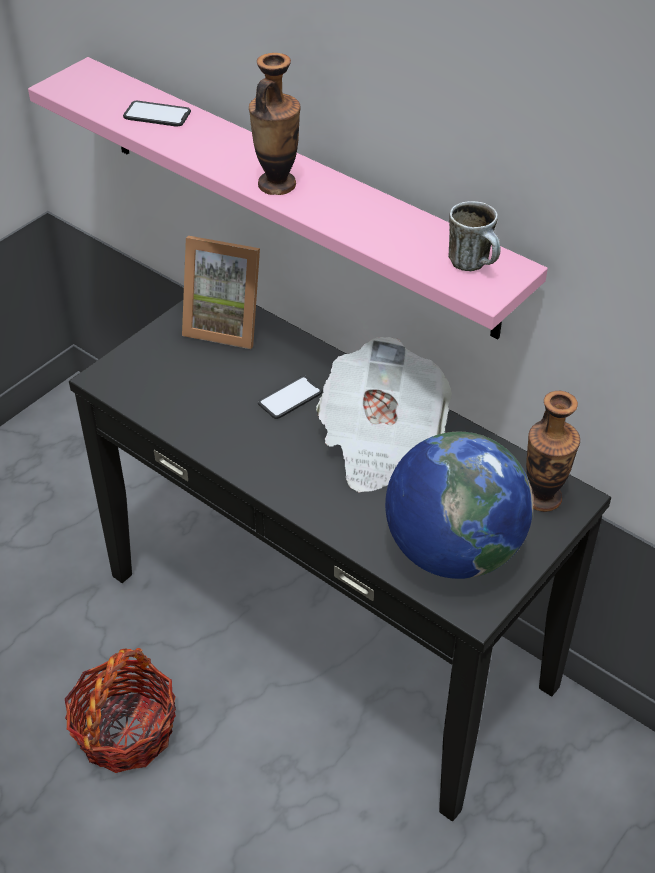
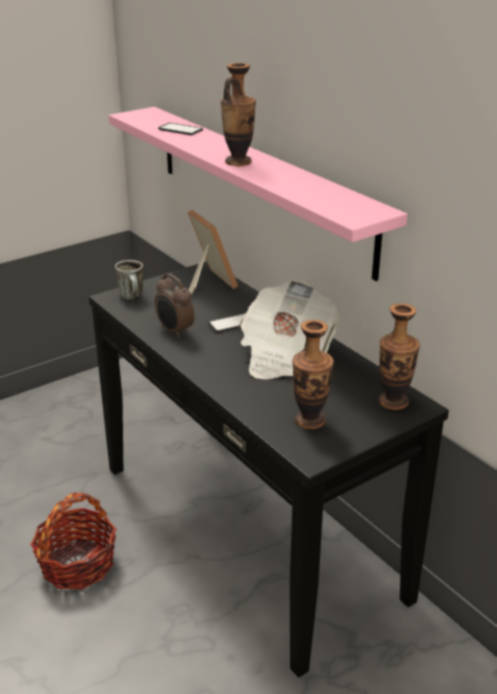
camera: 15 degrees right, 15 degrees down
(218, 427) = (174, 331): none -> alarm clock
(226, 325) = (207, 282): picture frame -> picture frame turned 150 degrees counterclockwise
(452, 550) = (310, 420): globe -> vase
(474, 265) = (353, 206): mug -> mug (133, 297)

